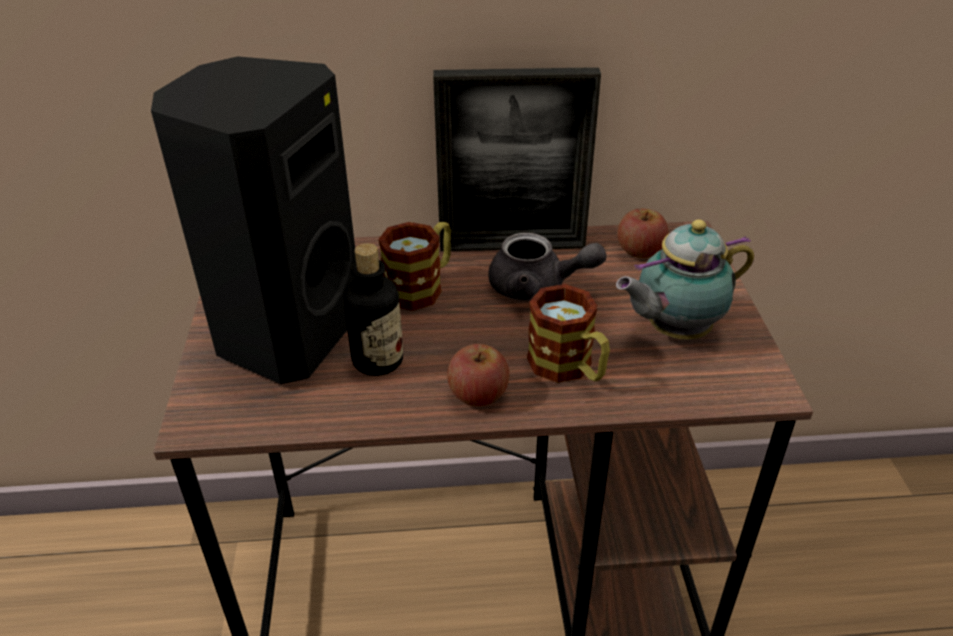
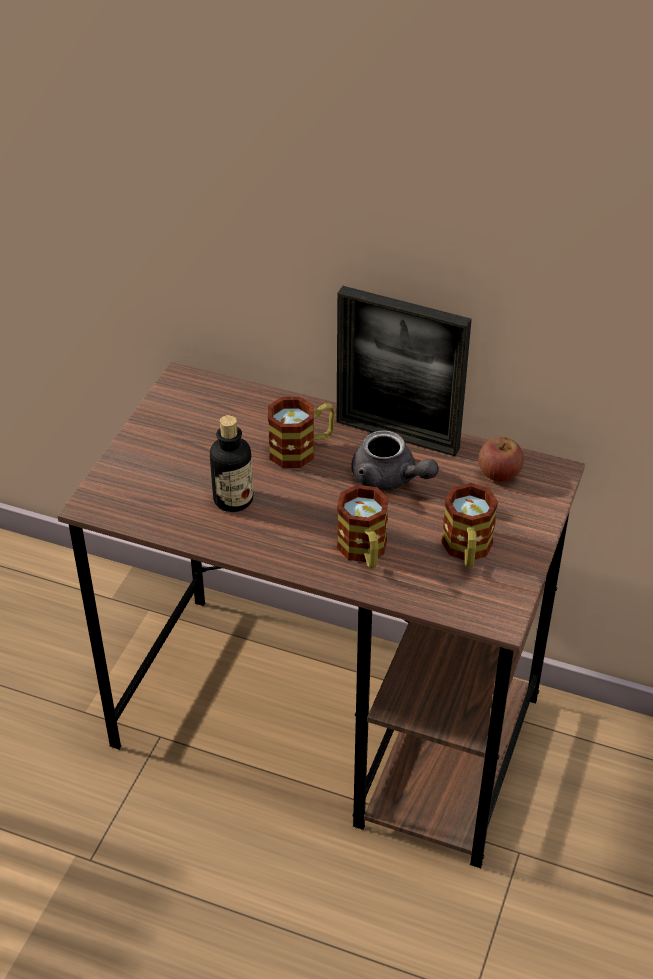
camera: 25 degrees right, 5 degrees up
(285, 333) = (182, 457): black speaker -> none
(478, 394) = (286, 549): apple -> none
(673, 331) = (467, 550): teapot -> mug

